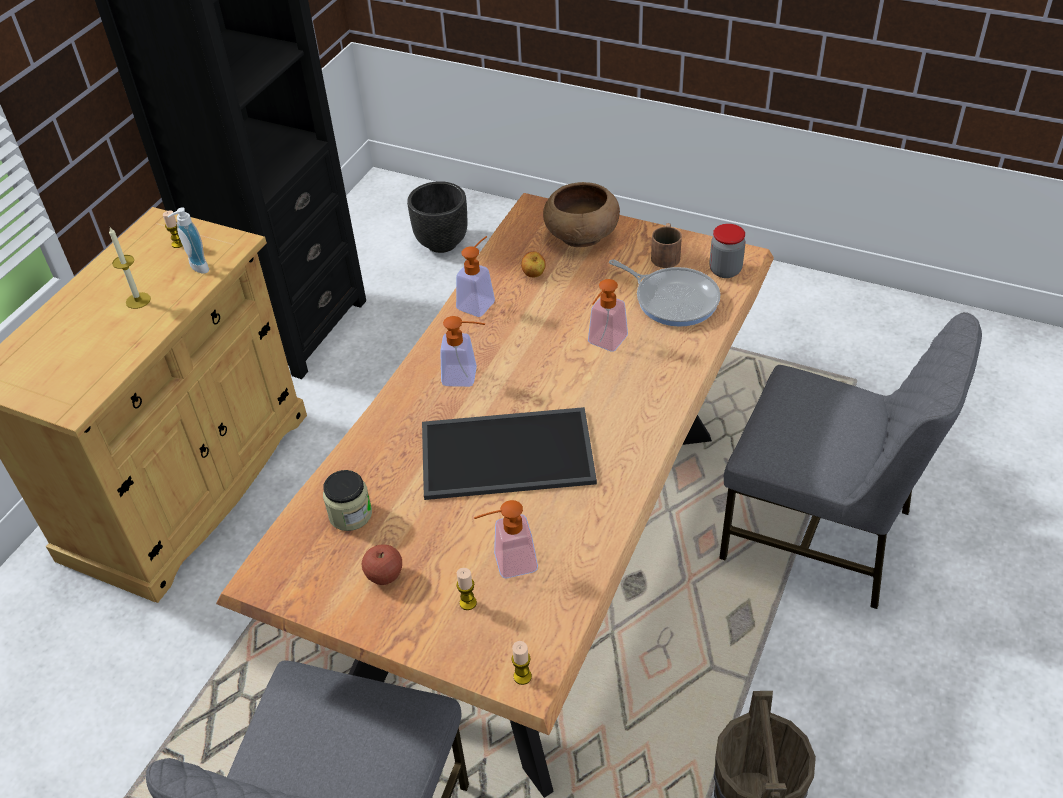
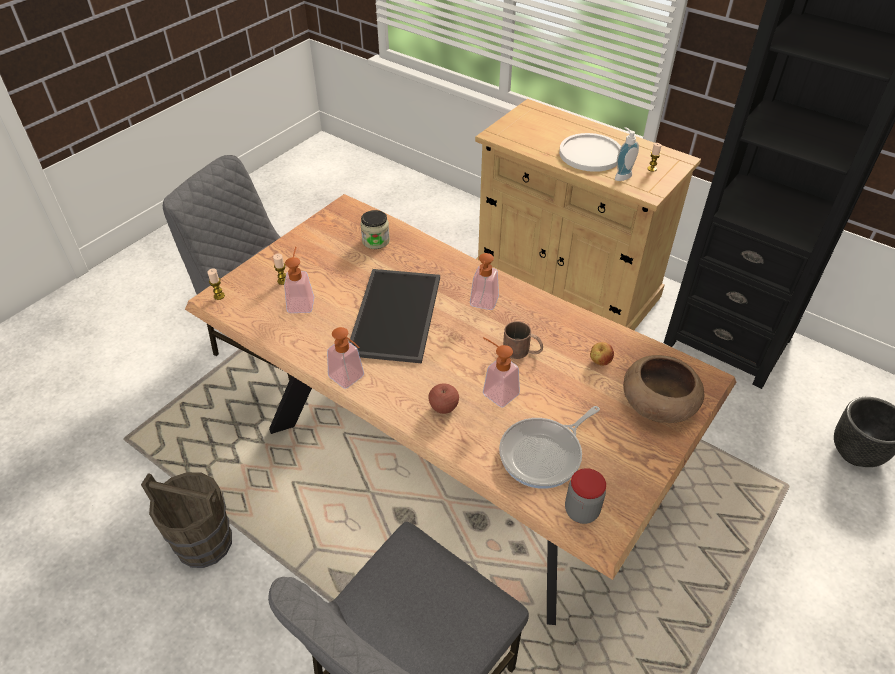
camera: 100 degrees right, 0 degrees up
(138, 300) = (590, 154): candle -> white plate
(384, 576) = (321, 250): apple -> apple (443, 407)
(479, 302) = (570, 323): soap dispenser -> soap dispenser (350, 379)
(666, 254) = (617, 466): brown mug -> brown mug (522, 351)

